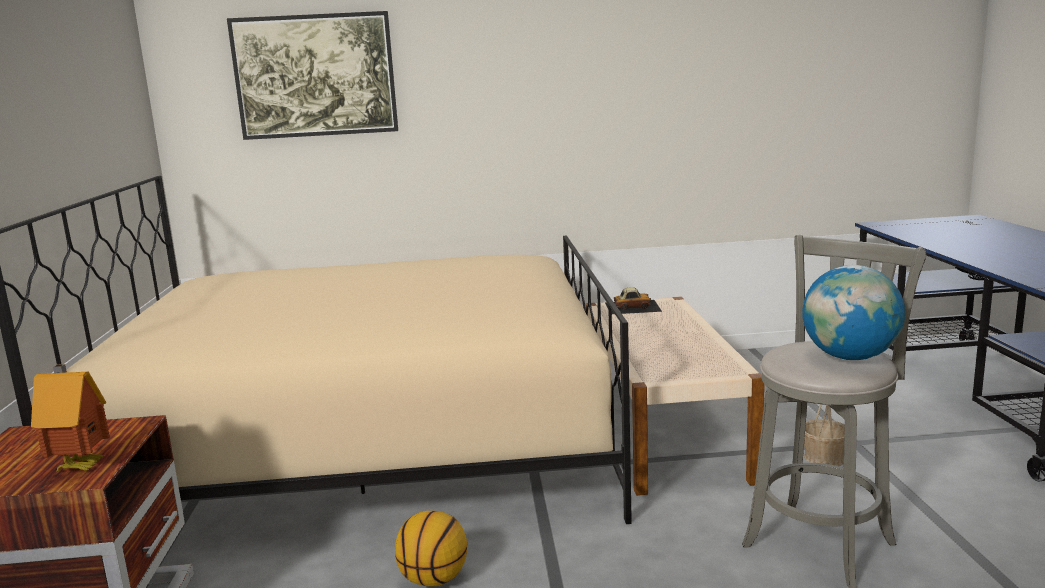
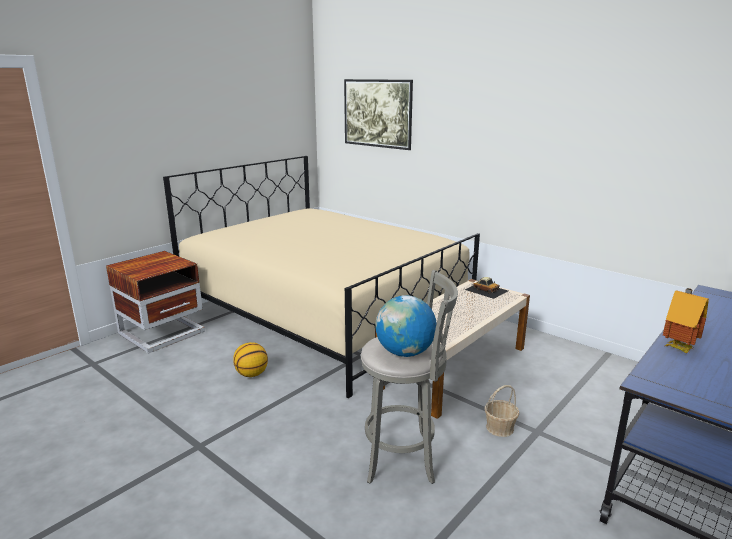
camera: 45 degrees right, 5 degrees up
(81, 466) = (147, 271): toy house -> toy house (679, 348)

